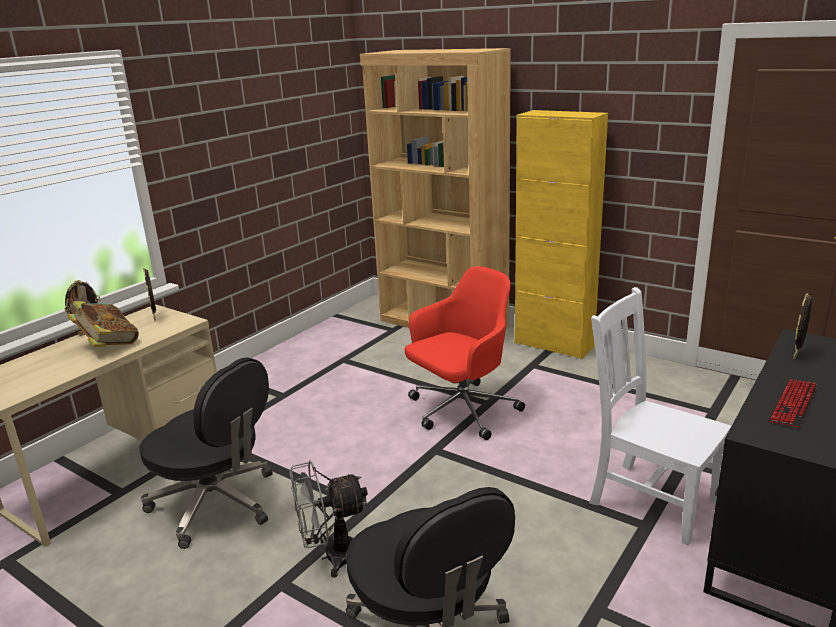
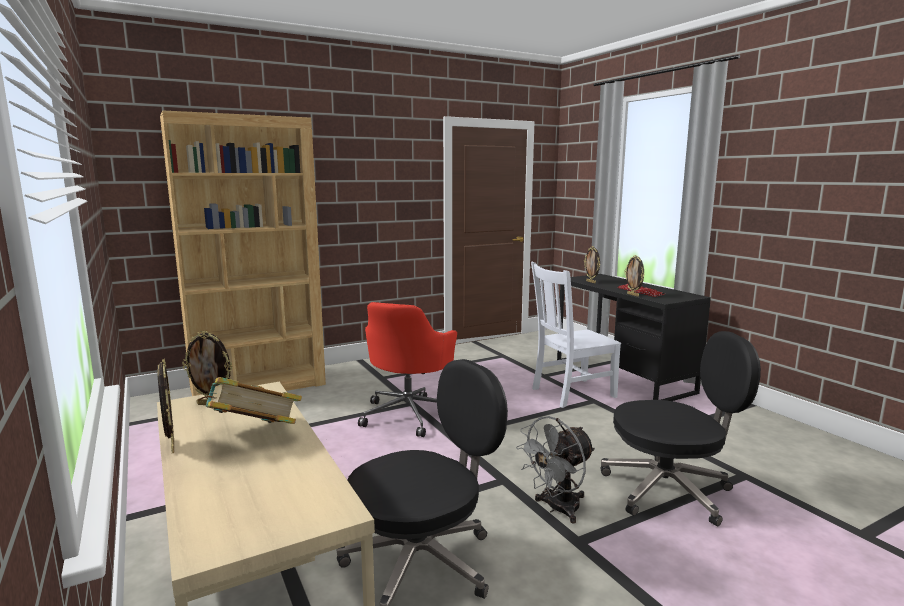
camera: 65 degrees left, 10 degrees down
(332, 557) = (557, 509): grey fan -> grey fan turned 45 degrees clockwise
(461, 411) = (410, 414): red office chair -> red office chair turned 150 degrees counterclockwise
(554, 345) = (365, 365): yellow cabinet -> none
(751, 402) = (633, 295): none -> picture frame

